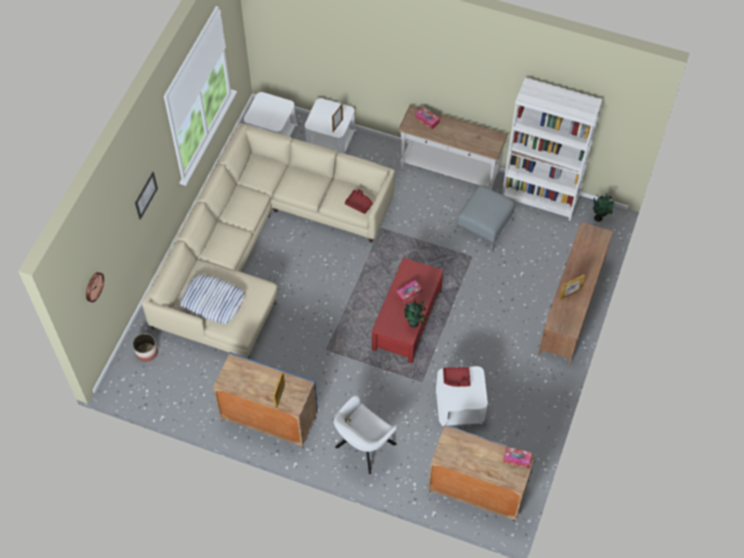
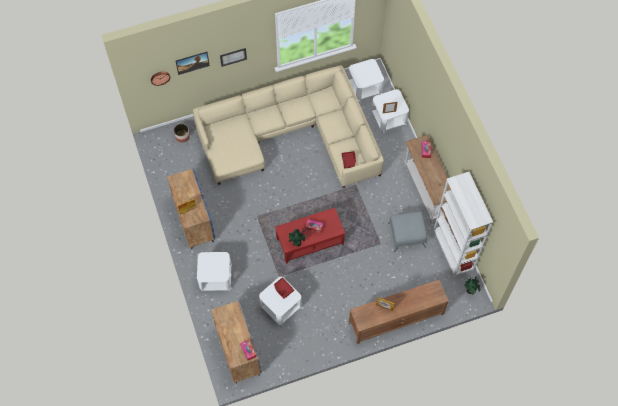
camera: 50 degrees right, 5 degrees up
(116, 241) = (193, 66): none -> picture
(212, 301) = (226, 140): pillow -> none
(363, 448) = (215, 277): white armchair -> white side table

